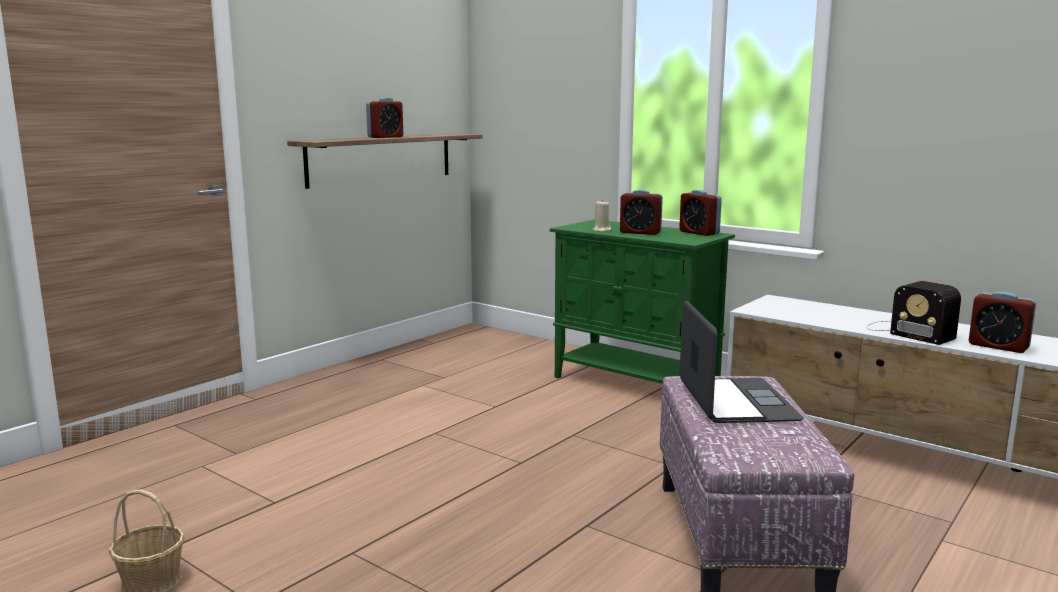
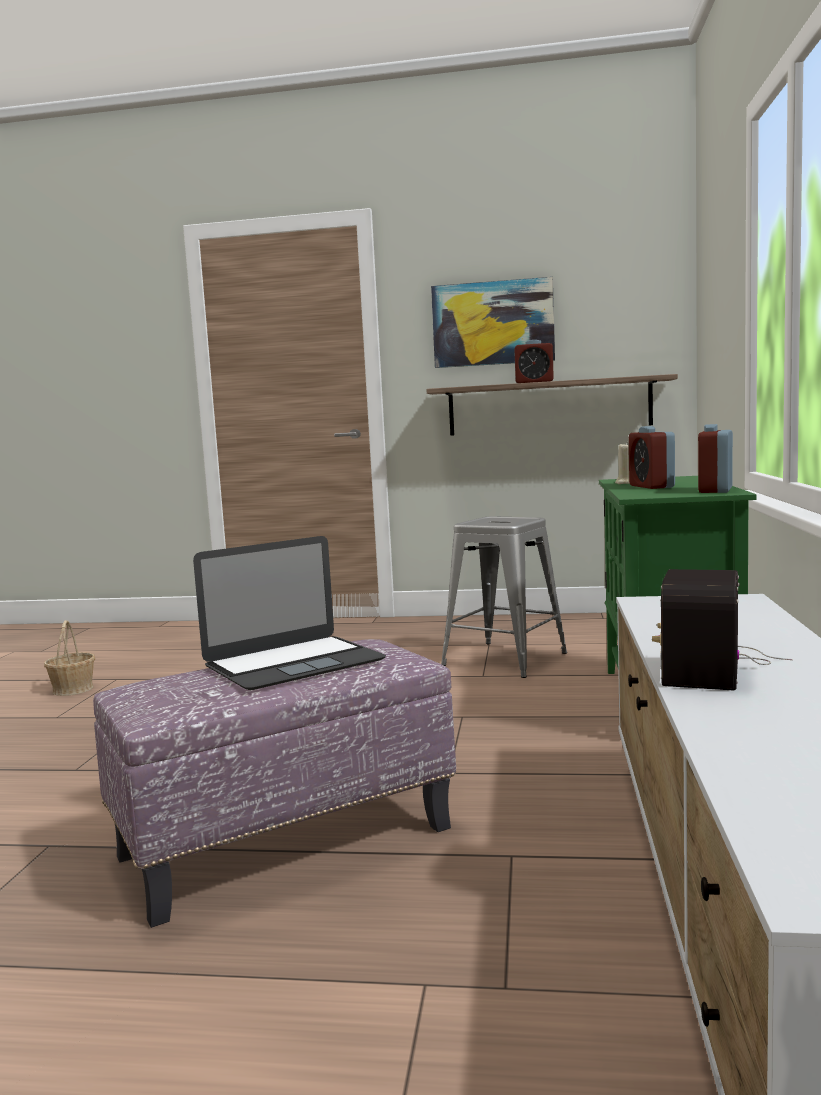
camera: 60 degrees right, 5 degrees down
(337, 76) = (493, 323): none -> picture
(470, 391) = (504, 659): none -> grey stool
(998, 346) = (749, 718): alarm clock -> none

